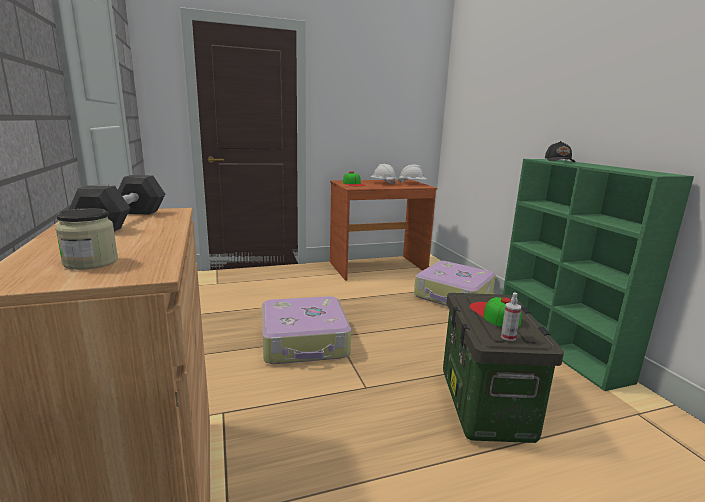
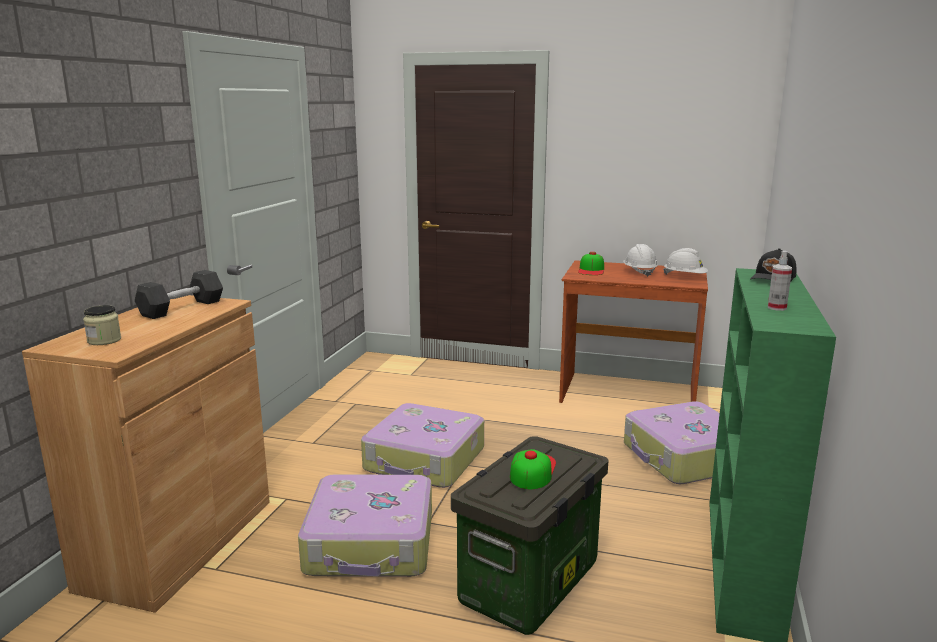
camera: 35 degrees right, 0 degrees up
(345, 422) = (371, 543): none -> suitcase
(508, 337) = (498, 494): spray bottle -> spray bottle (777, 308)

